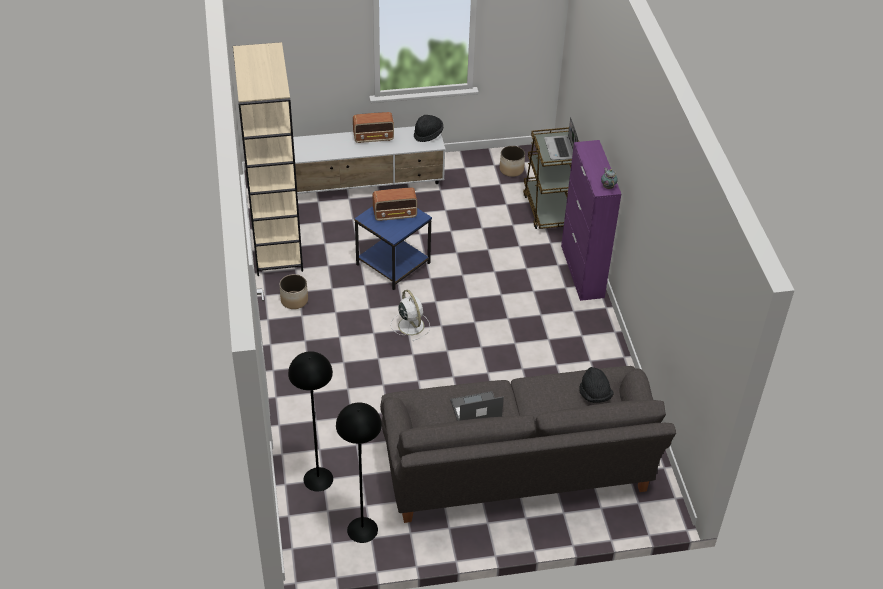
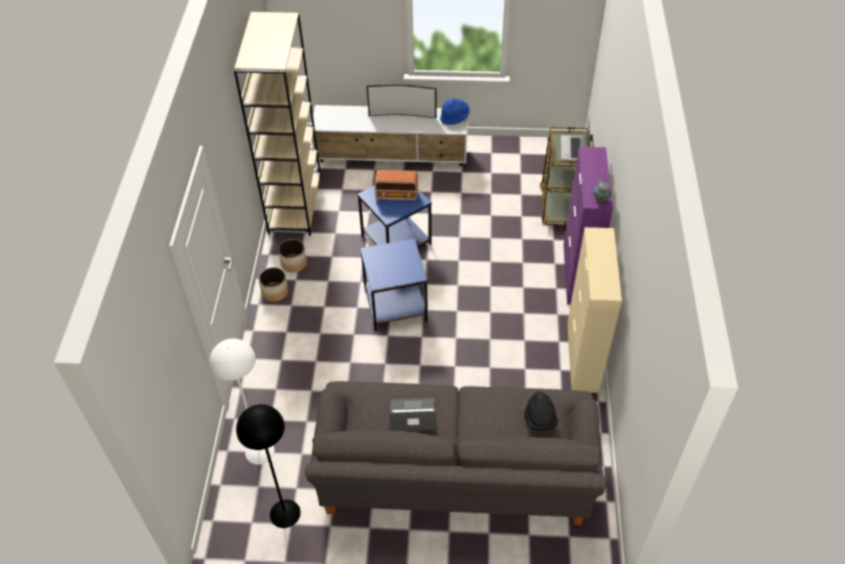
camera: 15 degrees right, 5 degrees up
(318, 479) = (259, 451): black floor lamp -> white floor lamp
(374, 137) = (402, 115): radio -> television
(410, 325) = (394, 304): white fan -> blue side table
(428, 134) = (454, 118): black hat -> blue hat
(511, 170) = (536, 160): planter -> planter (275, 292)
(607, 346) = (582, 357): none -> beige cabinet

